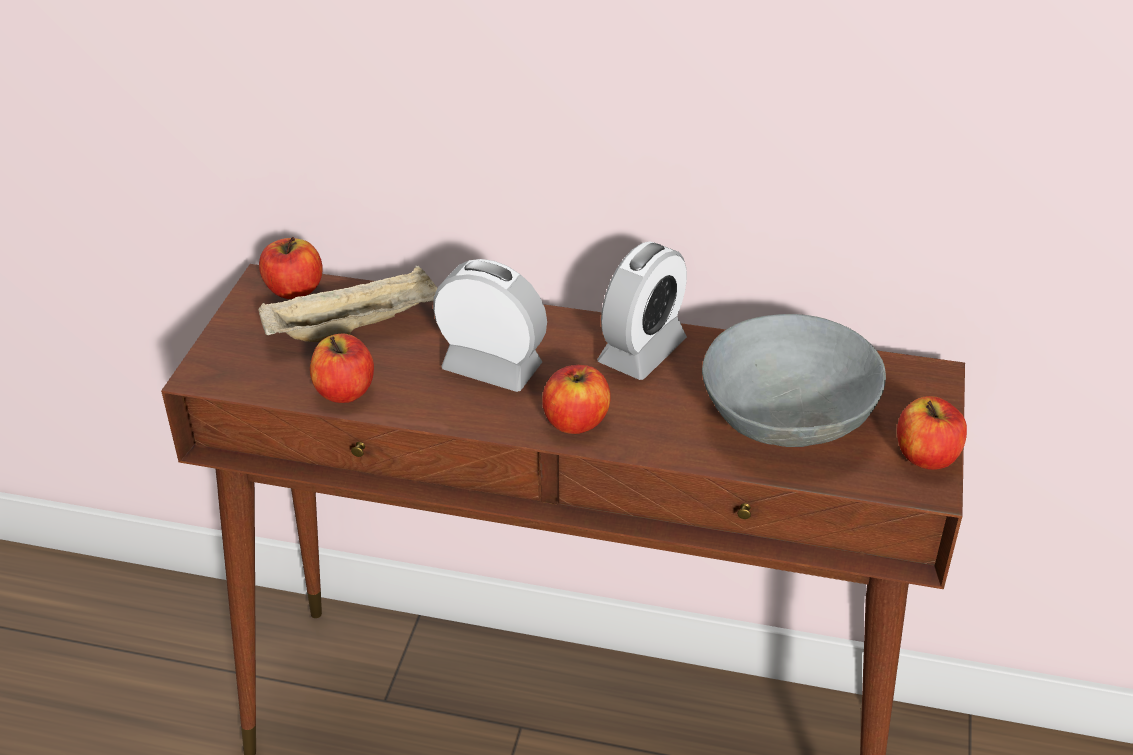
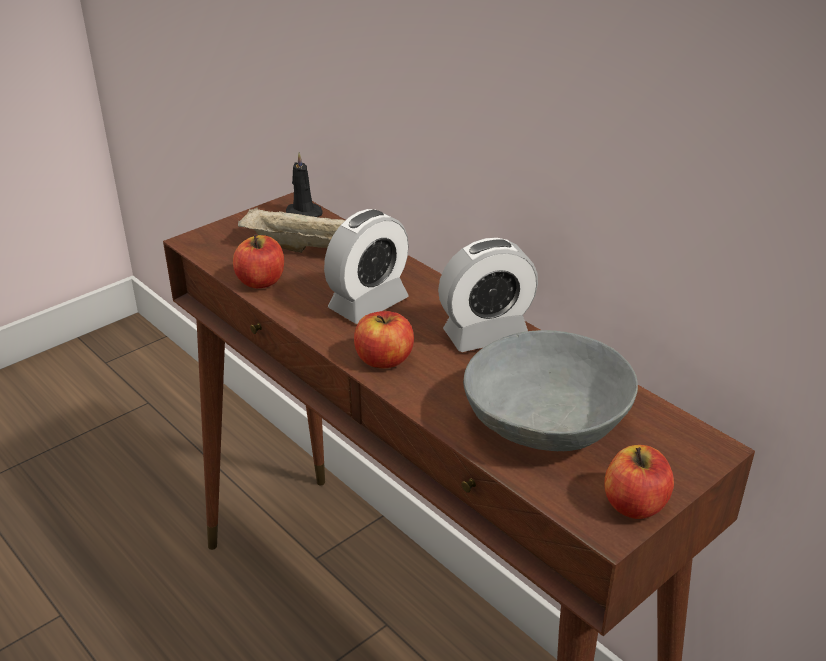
camera: 35 degrees right, 5 degrees down
(294, 290) = (302, 214): apple -> black candle
(492, 367) = (368, 304): alarm clock -> alarm clock turned 75 degrees clockwise

